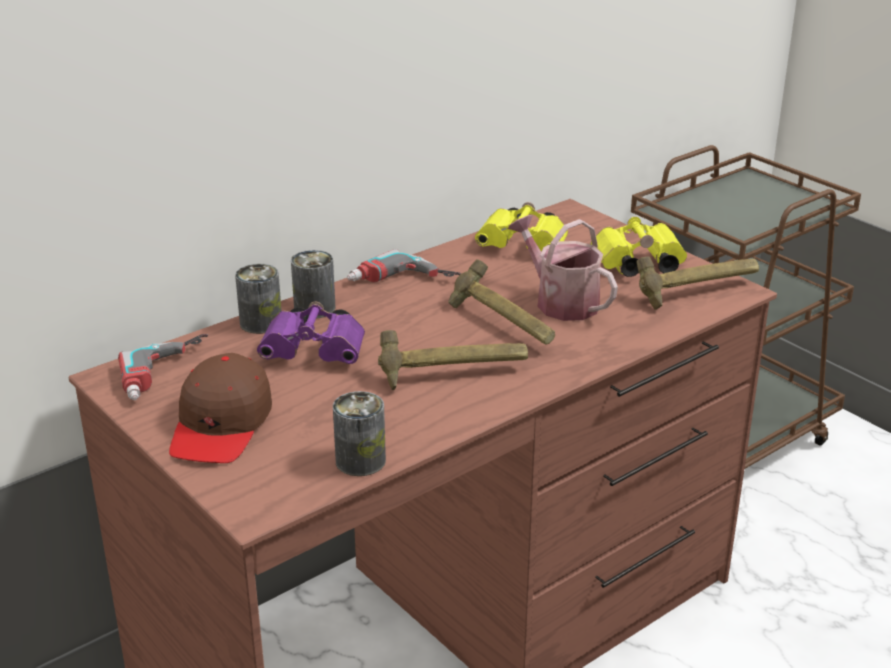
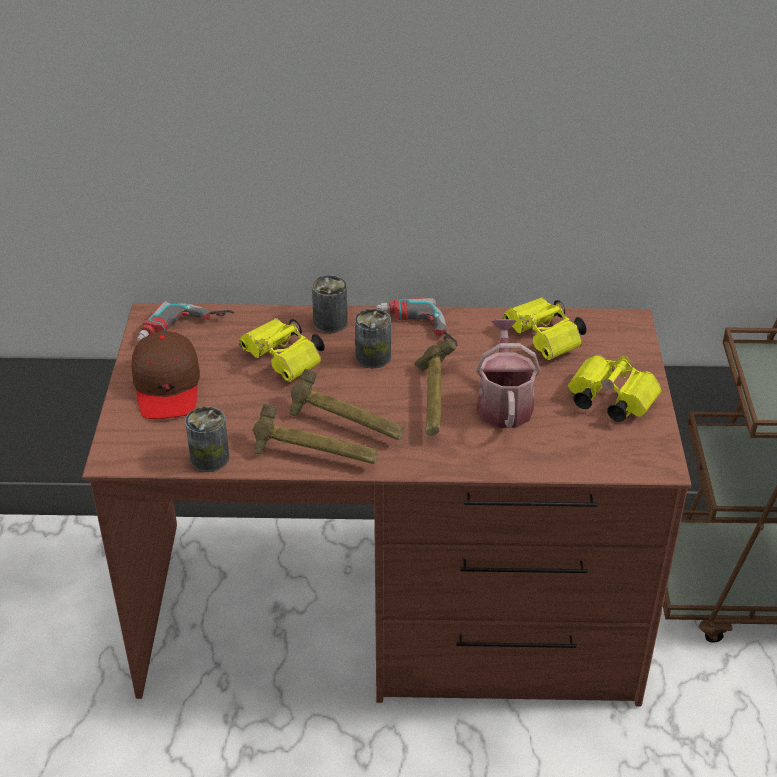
camera: 40 degrees right, 10 degrees up
(222, 425) = (167, 386): brown cap -> brown cap turned 60 degrees counterclockwise
(261, 323) = (283, 318): can -> can (373, 357)
(317, 354) = (285, 361): purple binoculars -> yellow binoculars
(697, 293) = (621, 450): hammer -> hammer (314, 456)

